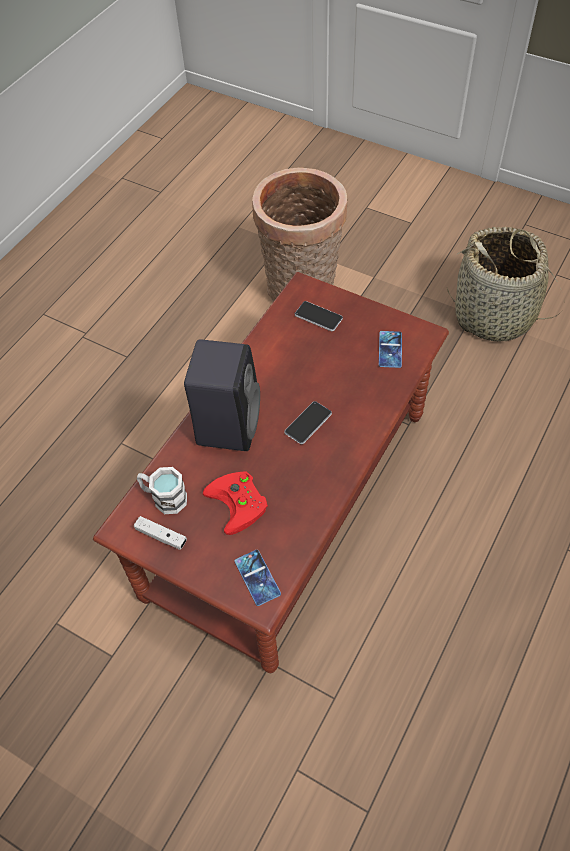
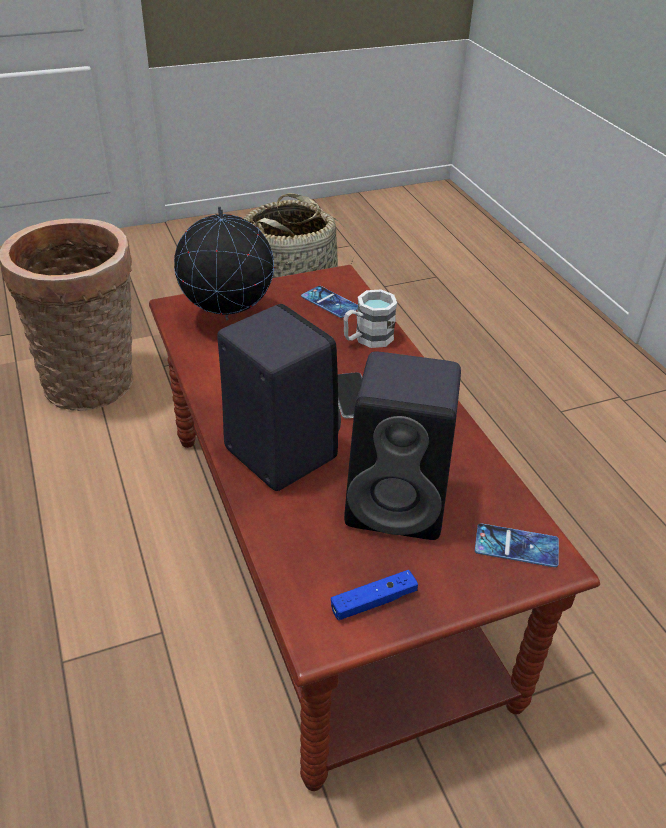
camera: 55 degrees left, 15 degrees down
(161, 536) = (373, 601): white game controller -> blue game controller
(164, 498) = (318, 566): white mug -> white mug (367, 339)
(240, 504) = (400, 504): red game controller -> black speaker
(318, 317) = (228, 318): phone -> globe

